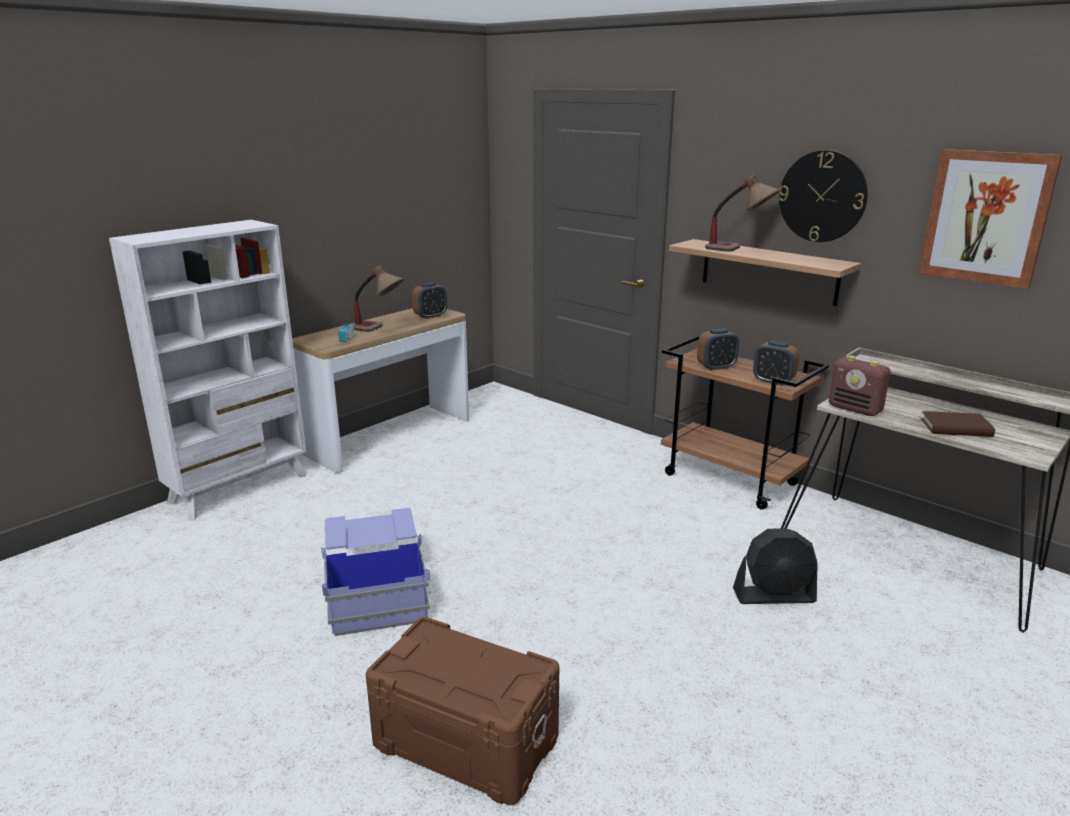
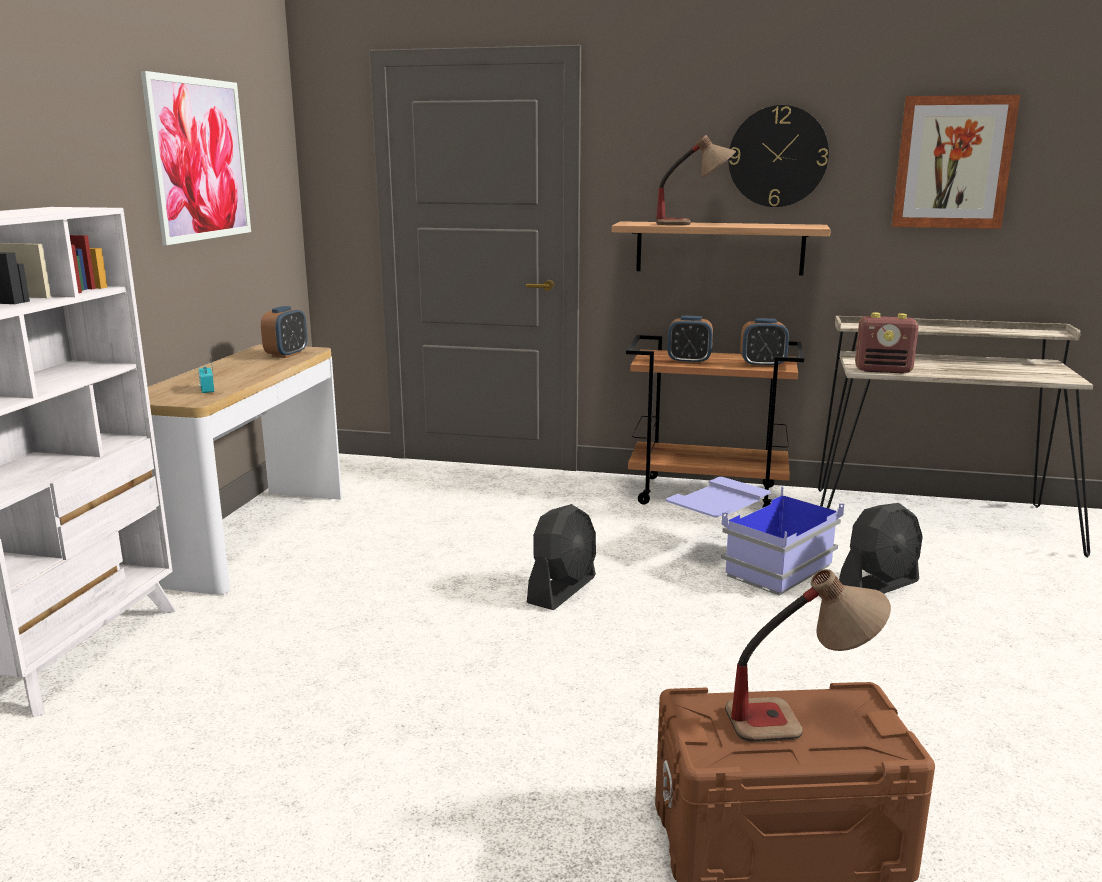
camera: 30 degrees left, 5 degrees down
(376, 591) = (456, 715): blue storage box -> blue storage box (747, 559)
(379, 329) = (237, 374): table lamp -> table lamp (800, 720)
(385, 177) = (199, 159): none -> picture
(532, 527) = (562, 590): none -> black fan
(716, 367) = (689, 362): alarm clock -> alarm clock turned 60 degrees clockwise
(956, 428) = (982, 371): brown book -> none

